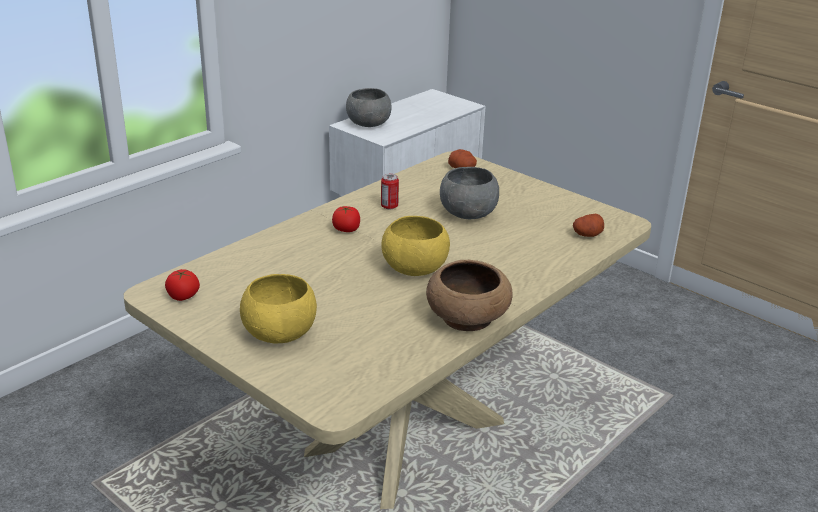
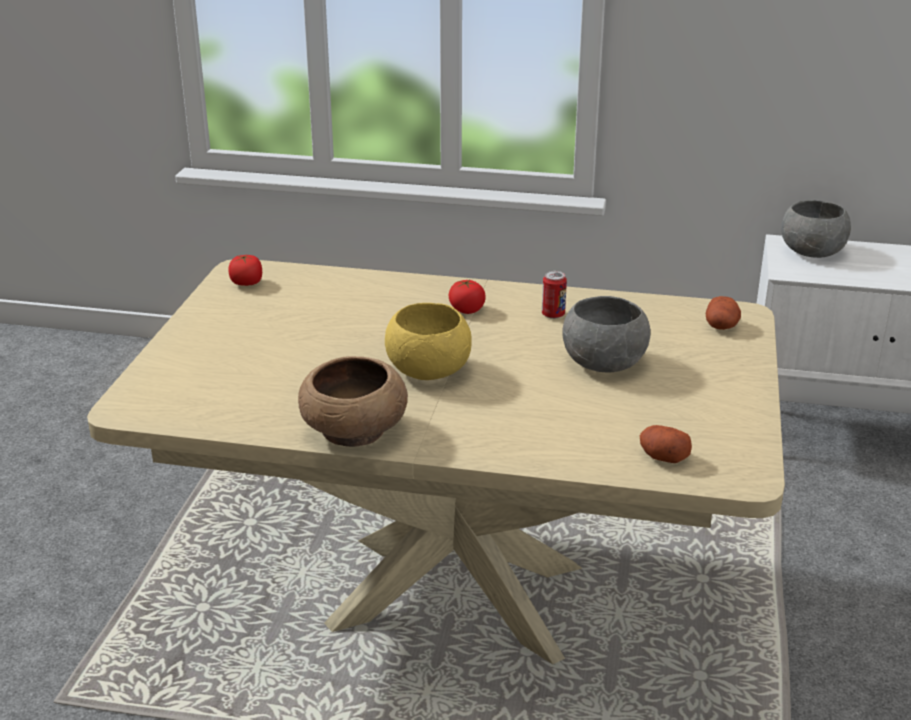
camera: 60 degrees right, 0 degrees up
(278, 333) = (226, 344): yellow bowl -> none

